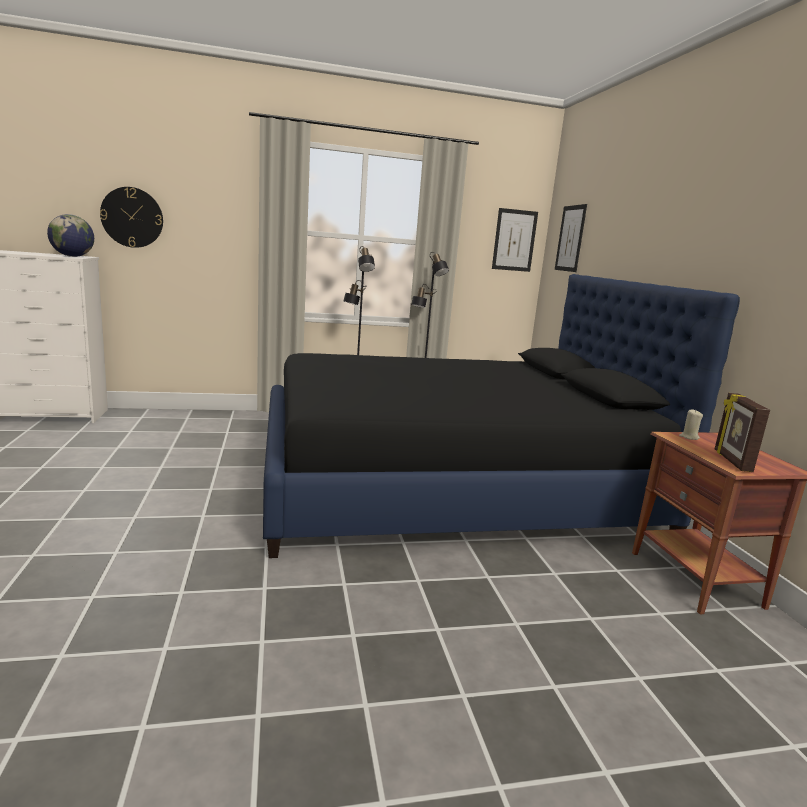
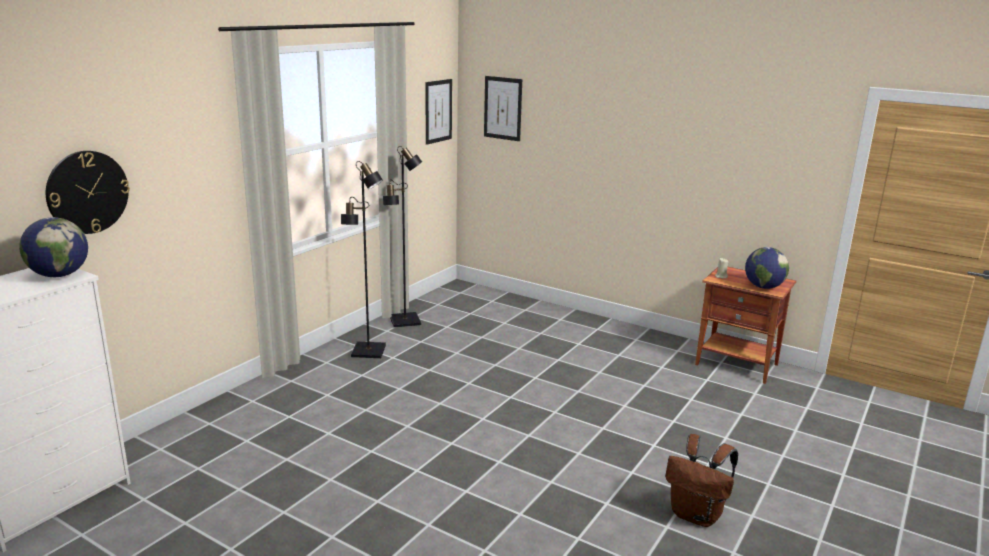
camera: 45 degrees left, 5 degrees up
(311, 656) = (697, 515): none -> brown backpack
(450, 486) = (543, 371): black bed -> none
(731, 461) = (763, 287): picture frame -> globe

